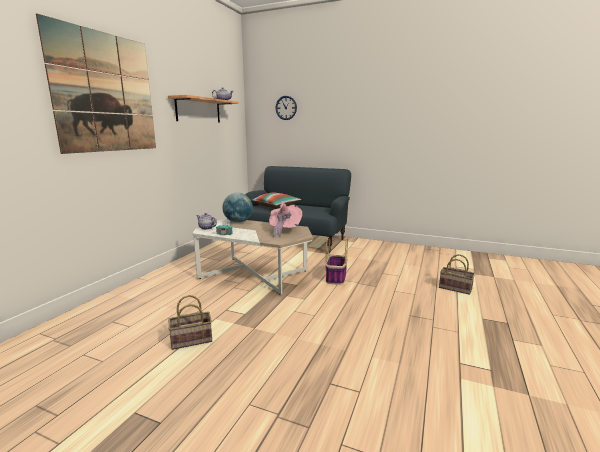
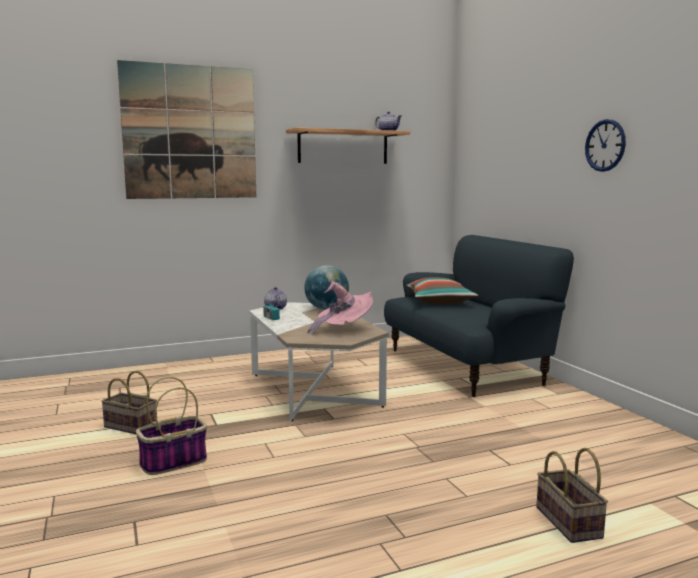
camera: 45 degrees right, 5 degrees down
(286, 108) = (497, 136): wall clock -> wall clock (605, 145)
(336, 278) = (401, 429): basket -> basket (173, 463)

